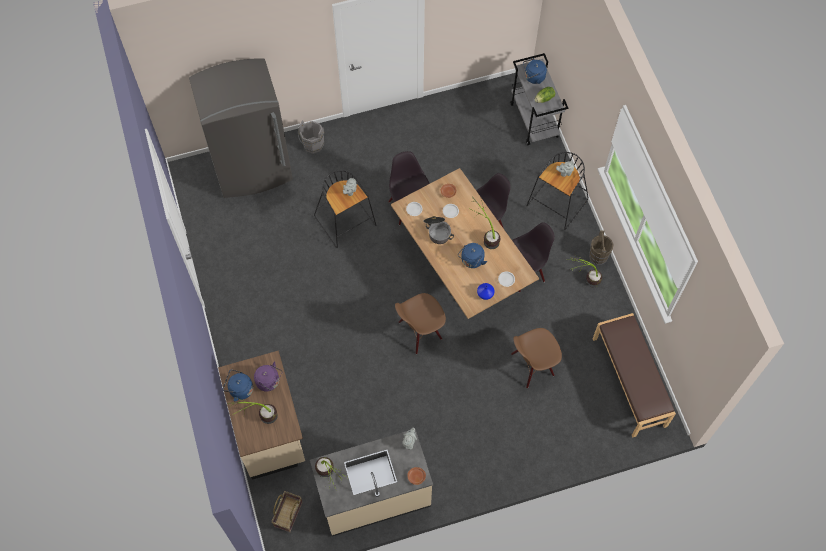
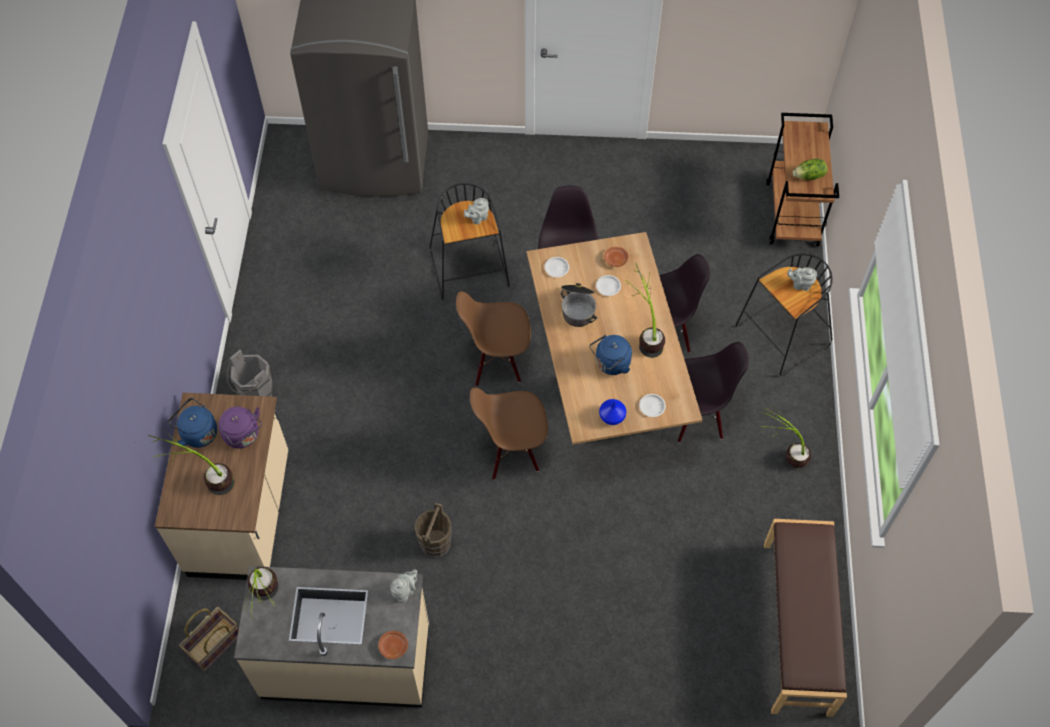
camera: 20 degrees right, 5 degrees down
(312, 146) = (467, 159): grey bucket -> grey bucket (254, 393)
(532, 365) = (657, 553): brown chair -> brown chair (497, 360)
(533, 77) = (803, 143): blue kettle -> none
(534, 120) = (792, 214): grey cart -> brown cart
(598, 256) = (816, 429): brown bucket -> brown bucket (435, 543)

